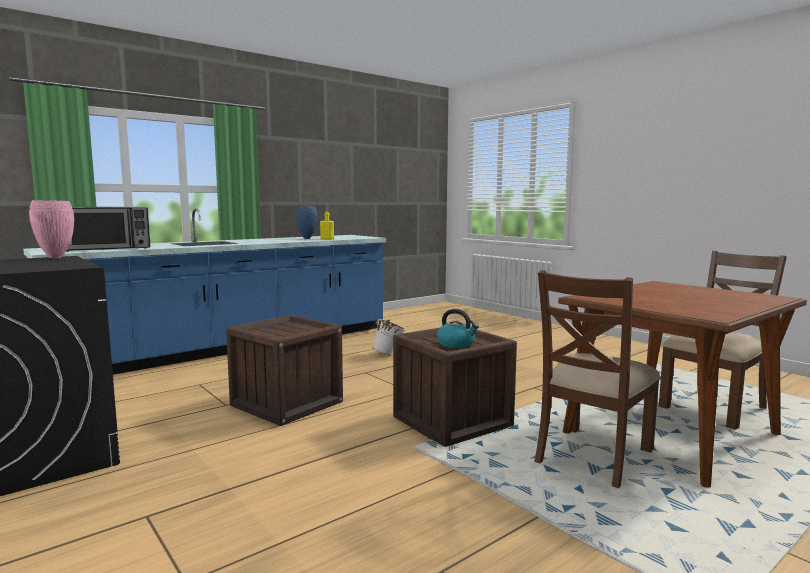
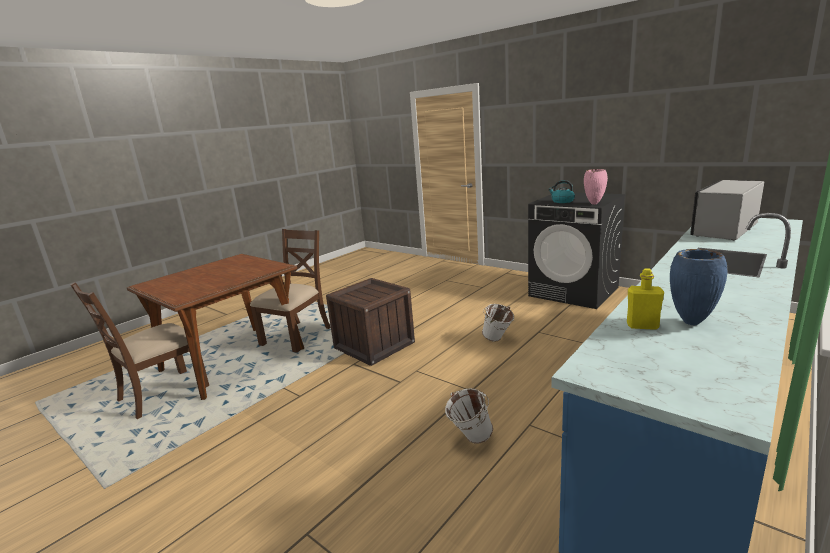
camera: 170 degrees right, 10 degrees up
(287, 404) = (497, 340): crate -> white bucket
(456, 344) = (366, 291): kettle -> kettle (562, 201)

